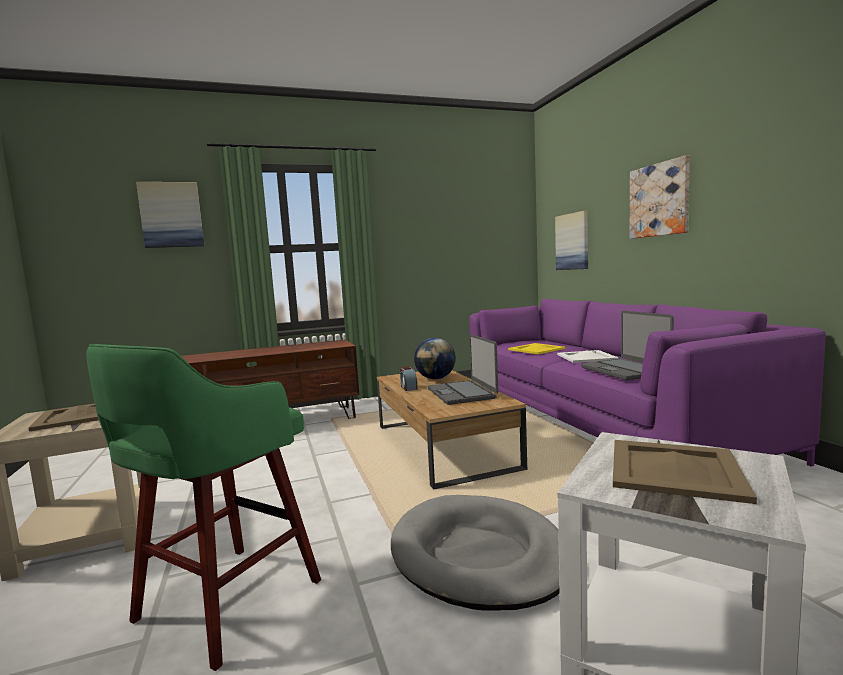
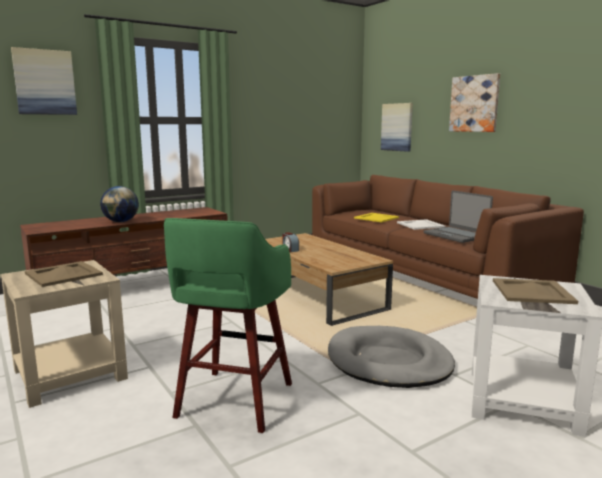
camera: 15 degrees left, 5 degrees up
(436, 378) = (305, 242): globe -> globe (121, 221)
(462, 393) = (338, 253): laptop -> none
(597, 419) = (422, 273): purple sofa -> brown sofa

